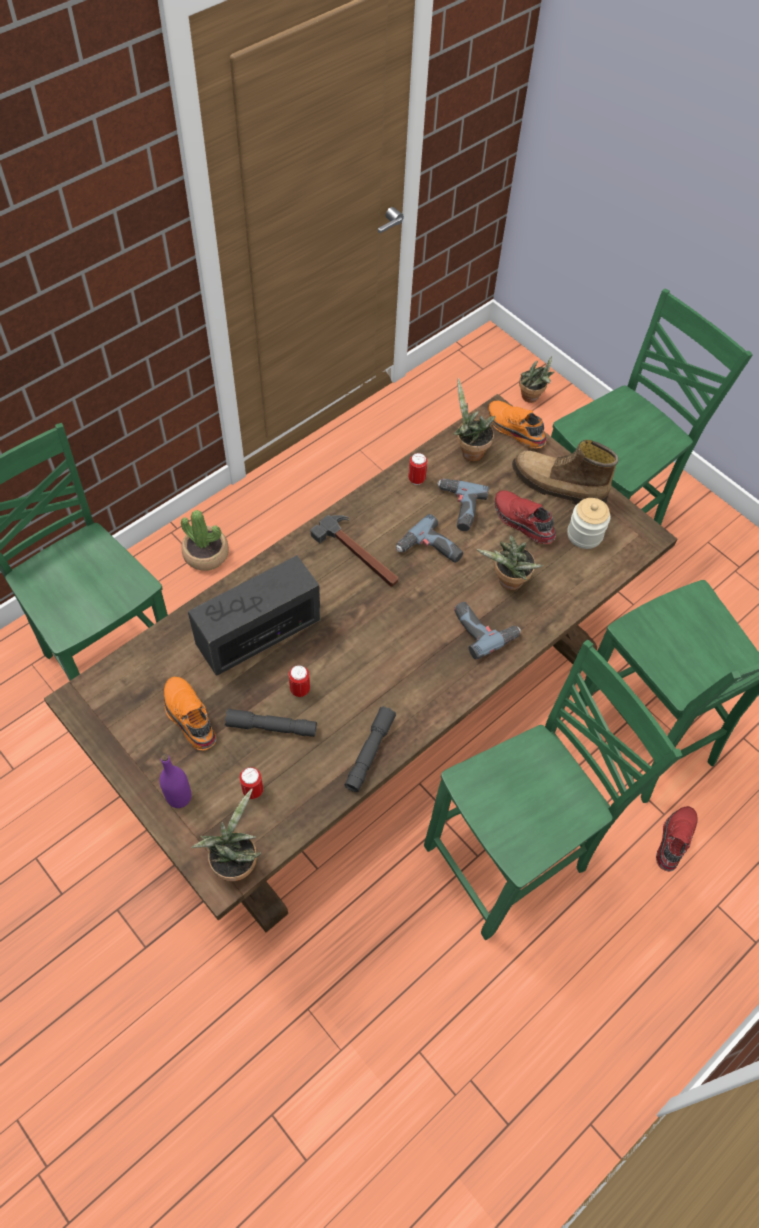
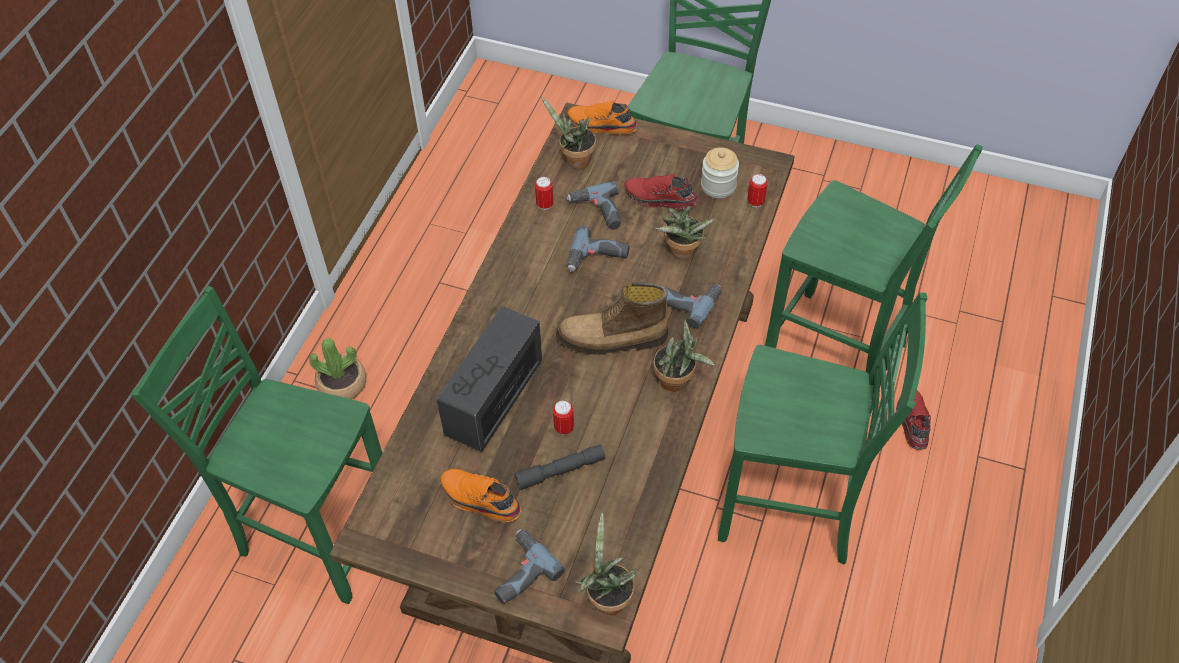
camera: 25 degrees left, 5 degrees down
(179, 797) = (519, 571): purple bottle -> power drill
(253, 790) = (581, 531): can -> can (755, 202)
(358, 554) = (537, 290): hammer -> none
(369, 752) = (660, 448): grey flashlight -> none
(510, 861) = (792, 510): green chair -> green chair turned 75 degrees clockwise
(532, 398) = (559, 110): potted plant -> potted plant (677, 382)
(557, 486) = (669, 157): boot -> boot (612, 339)

